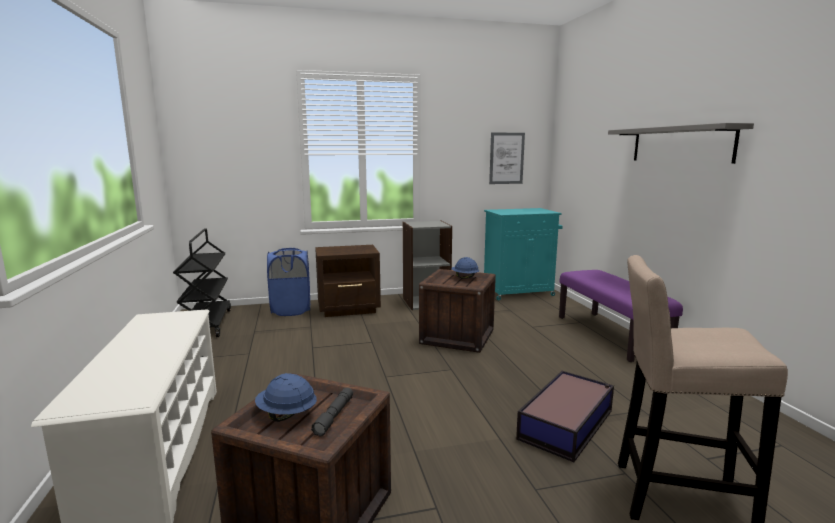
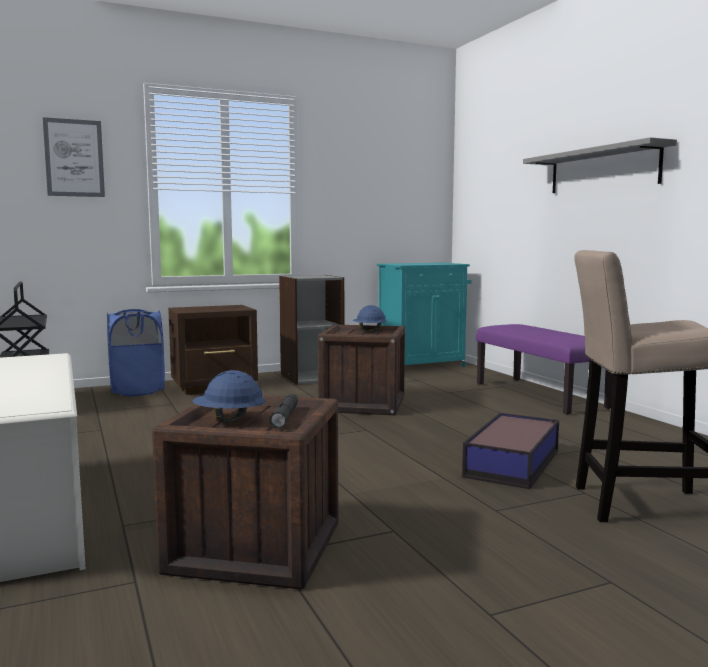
camera: 10 degrees left, 5 degrees down
(506, 158) = (401, 201): picture -> picture (74, 158)

